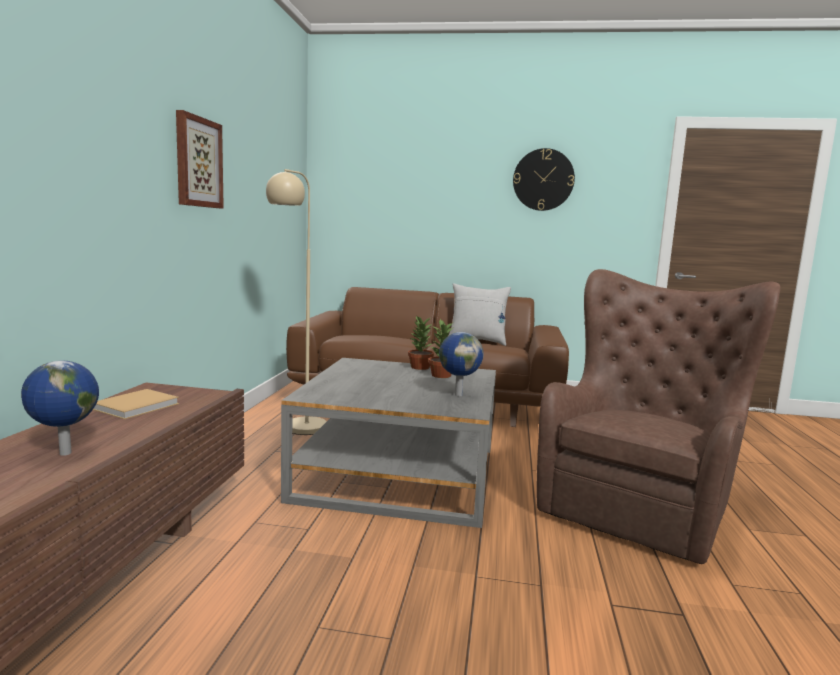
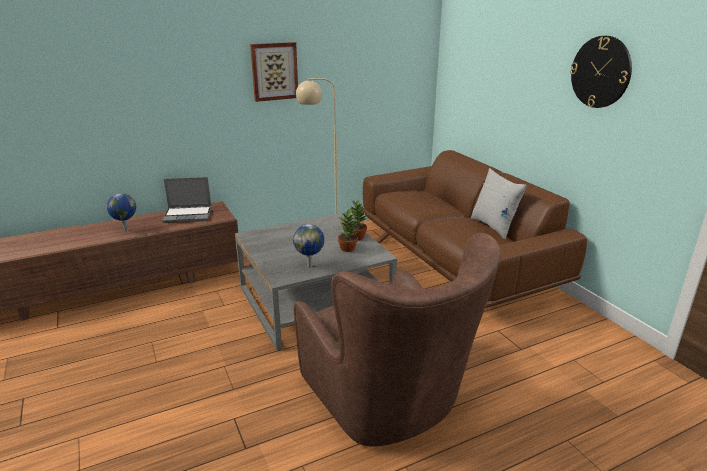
camera: 55 degrees right, 15 degrees up
(138, 406) = (188, 215): beige book -> laptop
(641, 503) = (386, 402): brown armchair -> brown armchair turned 60 degrees clockwise

